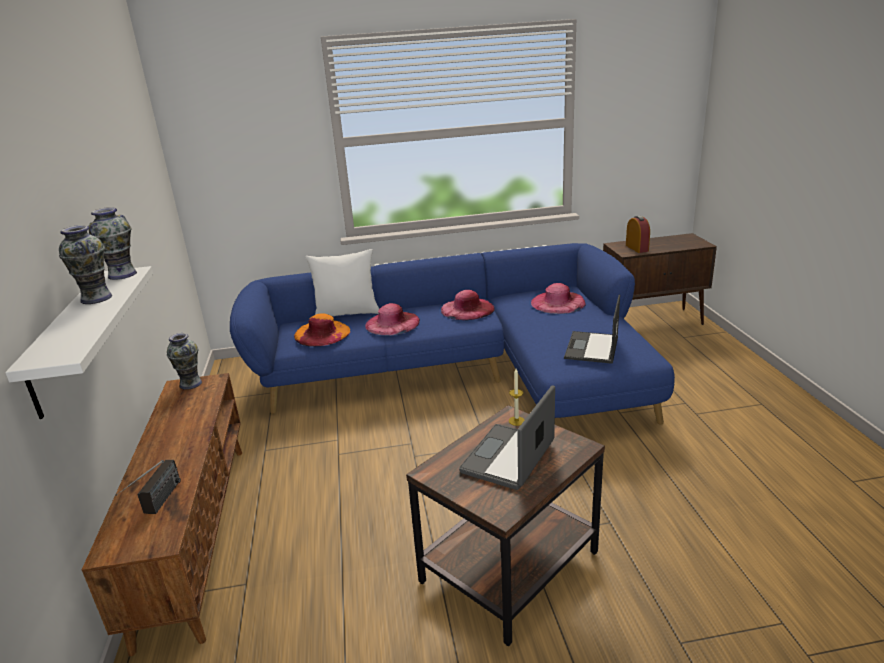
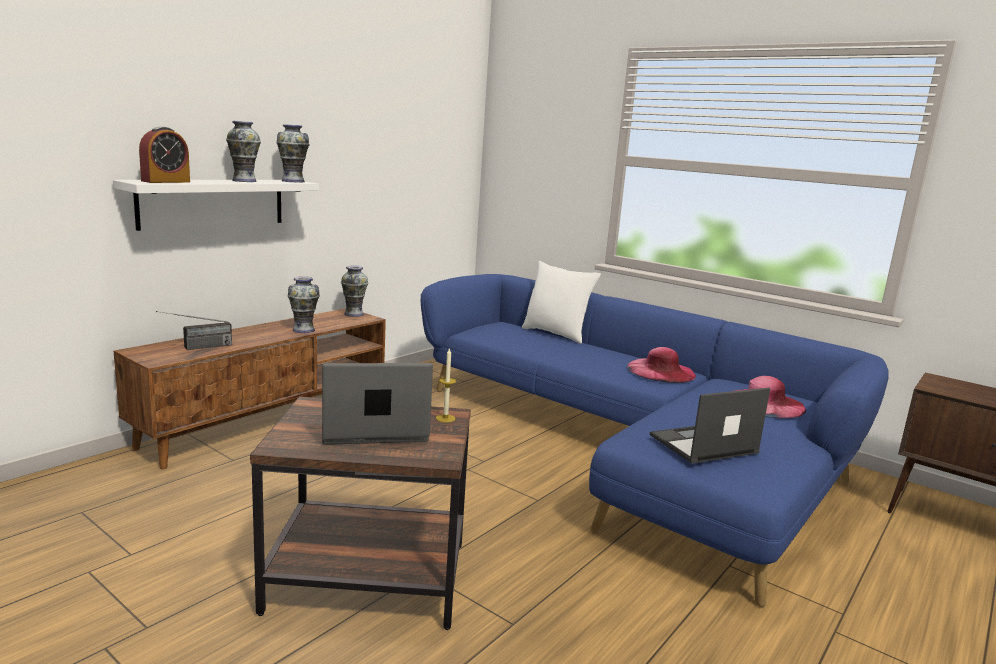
camera: 45 degrees right, 10 degrees down
(196, 425) = (303, 330): none -> vase
(322, 333) = (506, 334): orange hat -> none
(392, 323) = (572, 351): pink hat -> none
(637, 248) = (963, 391): alarm clock -> alarm clock (166, 181)

